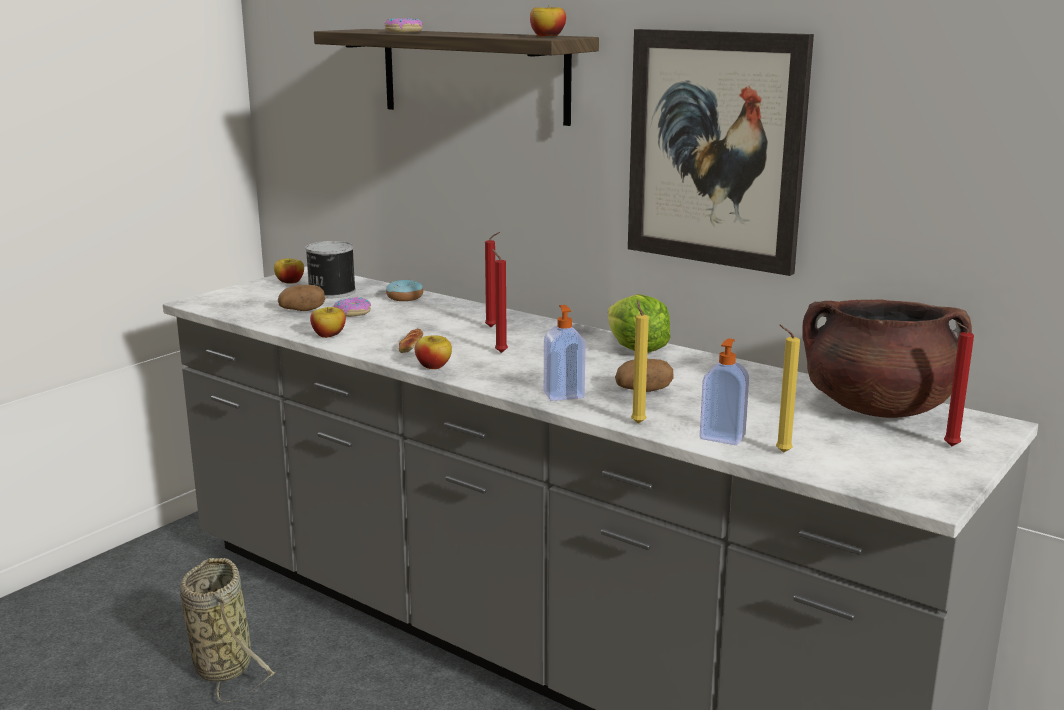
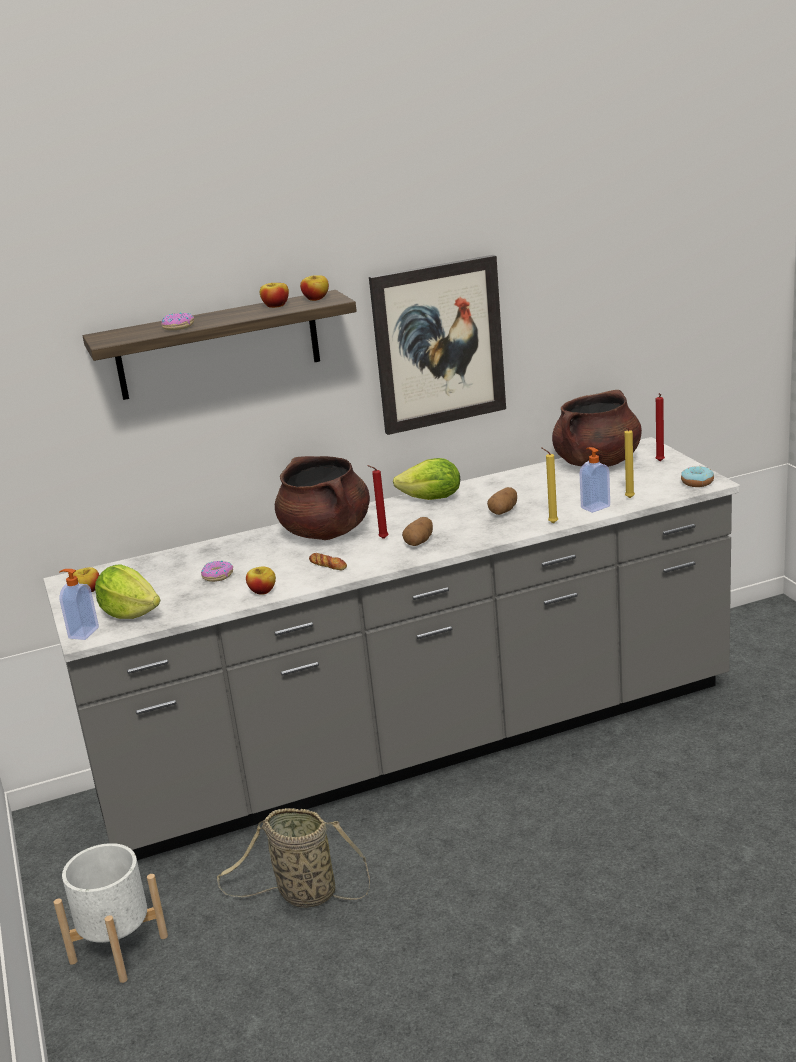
camera: 55 degrees left, 5 degrees up
(108, 594) = (119, 949): none -> white planter
(252, 304) = (130, 613): none -> lettuce
(302, 310) = (181, 594): potato -> potato (419, 542)
(330, 292) = (146, 577): can -> none
(404, 297) = (207, 551): donut -> donut (697, 482)
(433, 366) = (382, 564): apple -> apple (276, 306)
(493, 327) = (326, 532): red candle -> brown cooking pot
(563, 394) = (484, 534): soap dispenser -> soap dispenser (83, 633)

